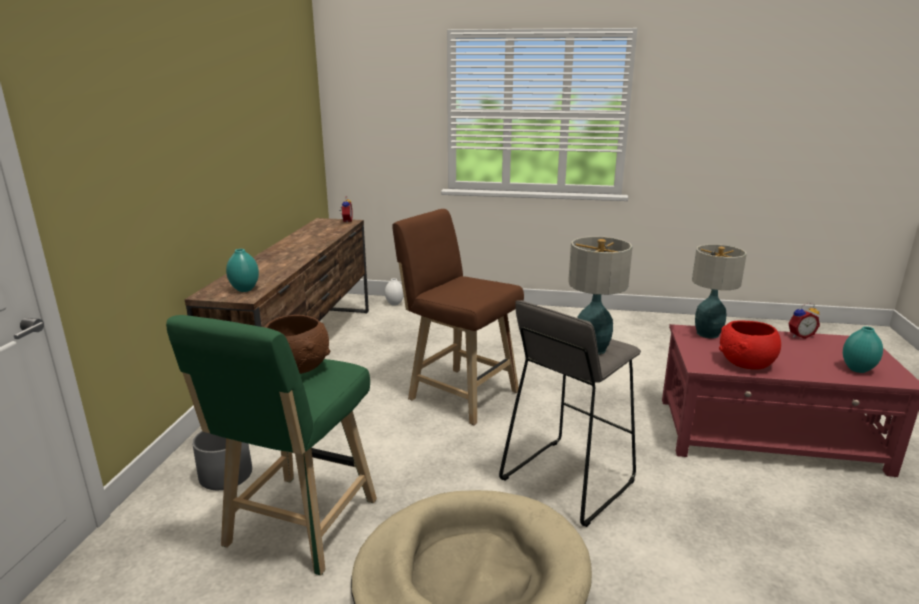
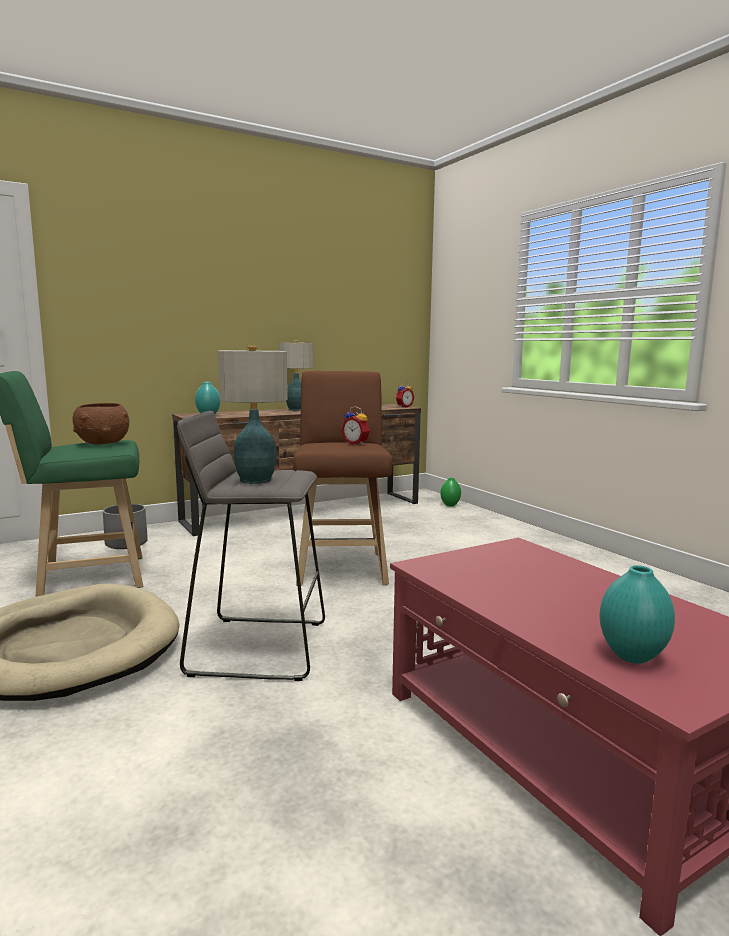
camera: 50 degrees right, 10 degrees down
(394, 304) = (450, 505): white vase -> green vase
(707, 334) = (531, 555): table lamp -> table lamp (296, 409)
(745, 364) = (477, 584): red bowl -> none
(799, 335) = (673, 602): alarm clock -> alarm clock (356, 443)

